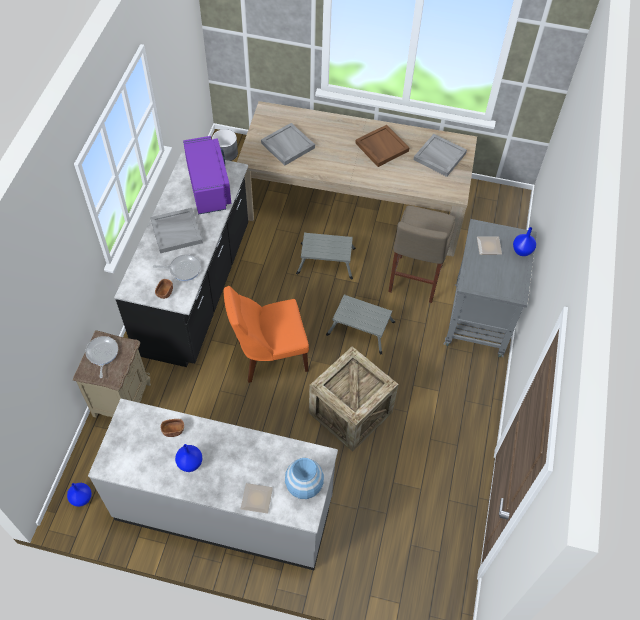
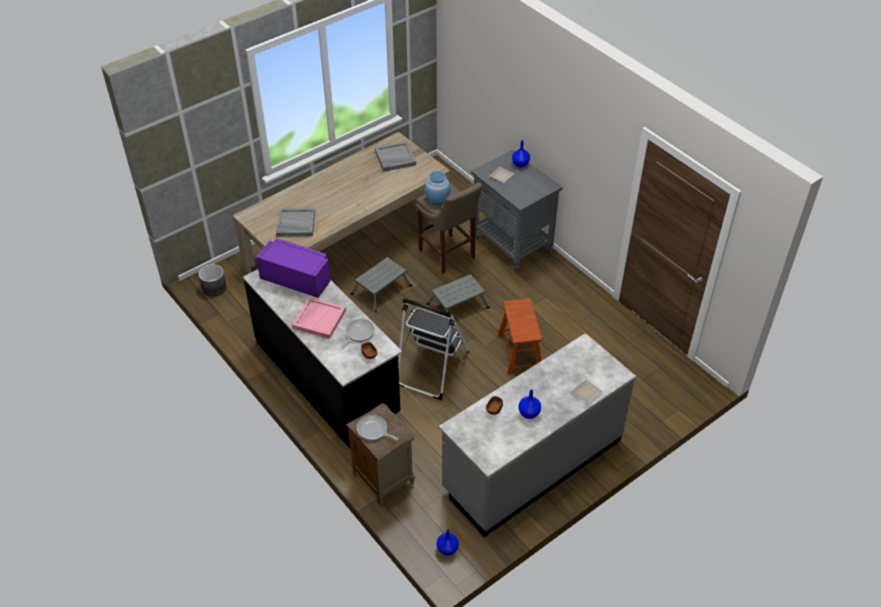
camera: 50 degrees left, 10 degrees down
(177, 231) = (319, 319): grey tray -> pink tray
(269, 356) = (431, 369): orange chair -> step ladder
(304, 486) = (598, 364): blue vase -> blue vase (437, 198)
(350, 412) = (520, 351): crate -> brown stool
(381, 147) = (354, 179): brown tray -> none

